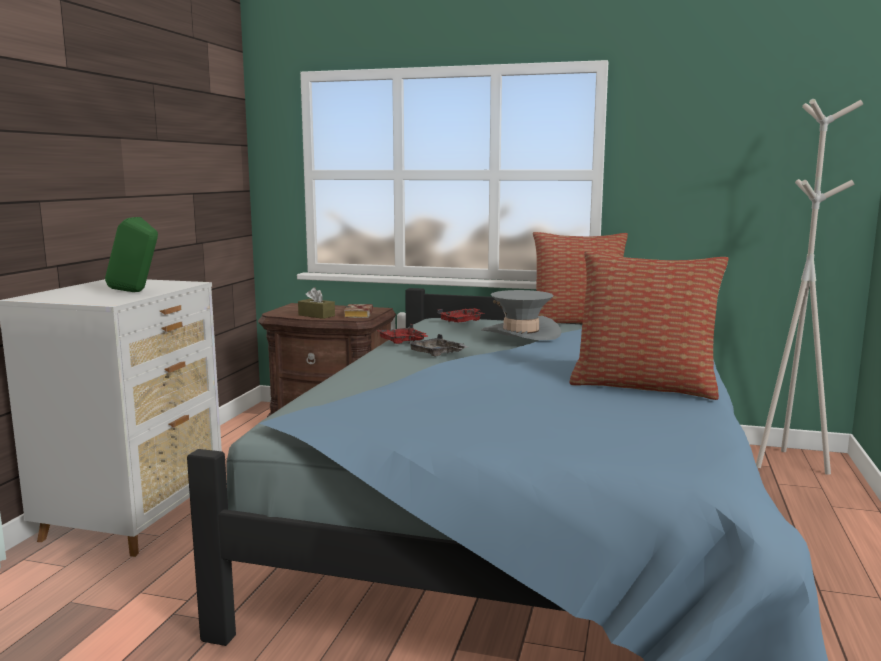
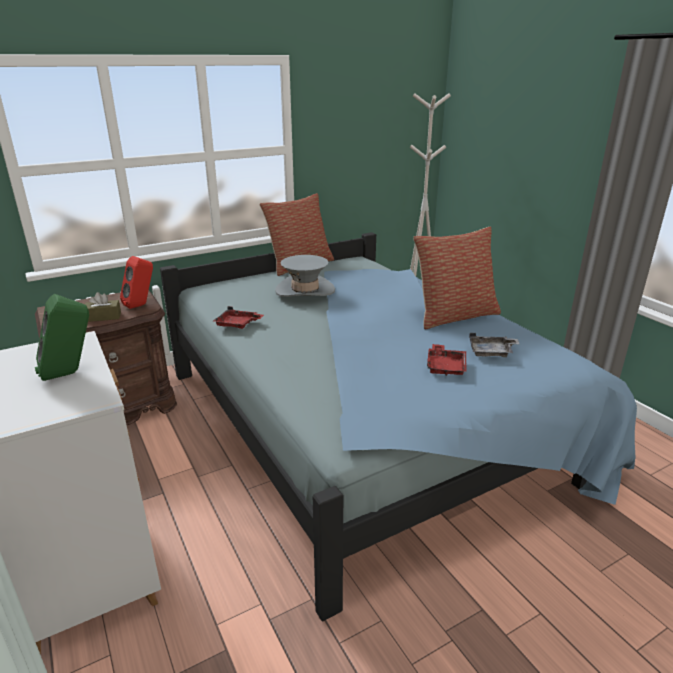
camera: 45 degrees left, 15 degrees up
(359, 315) = (141, 305): book -> red speaker
(437, 354) = (288, 328): grey tray -> grey tray (491, 352)
(462, 321) = (230, 287): red tray -> red tray (445, 367)

